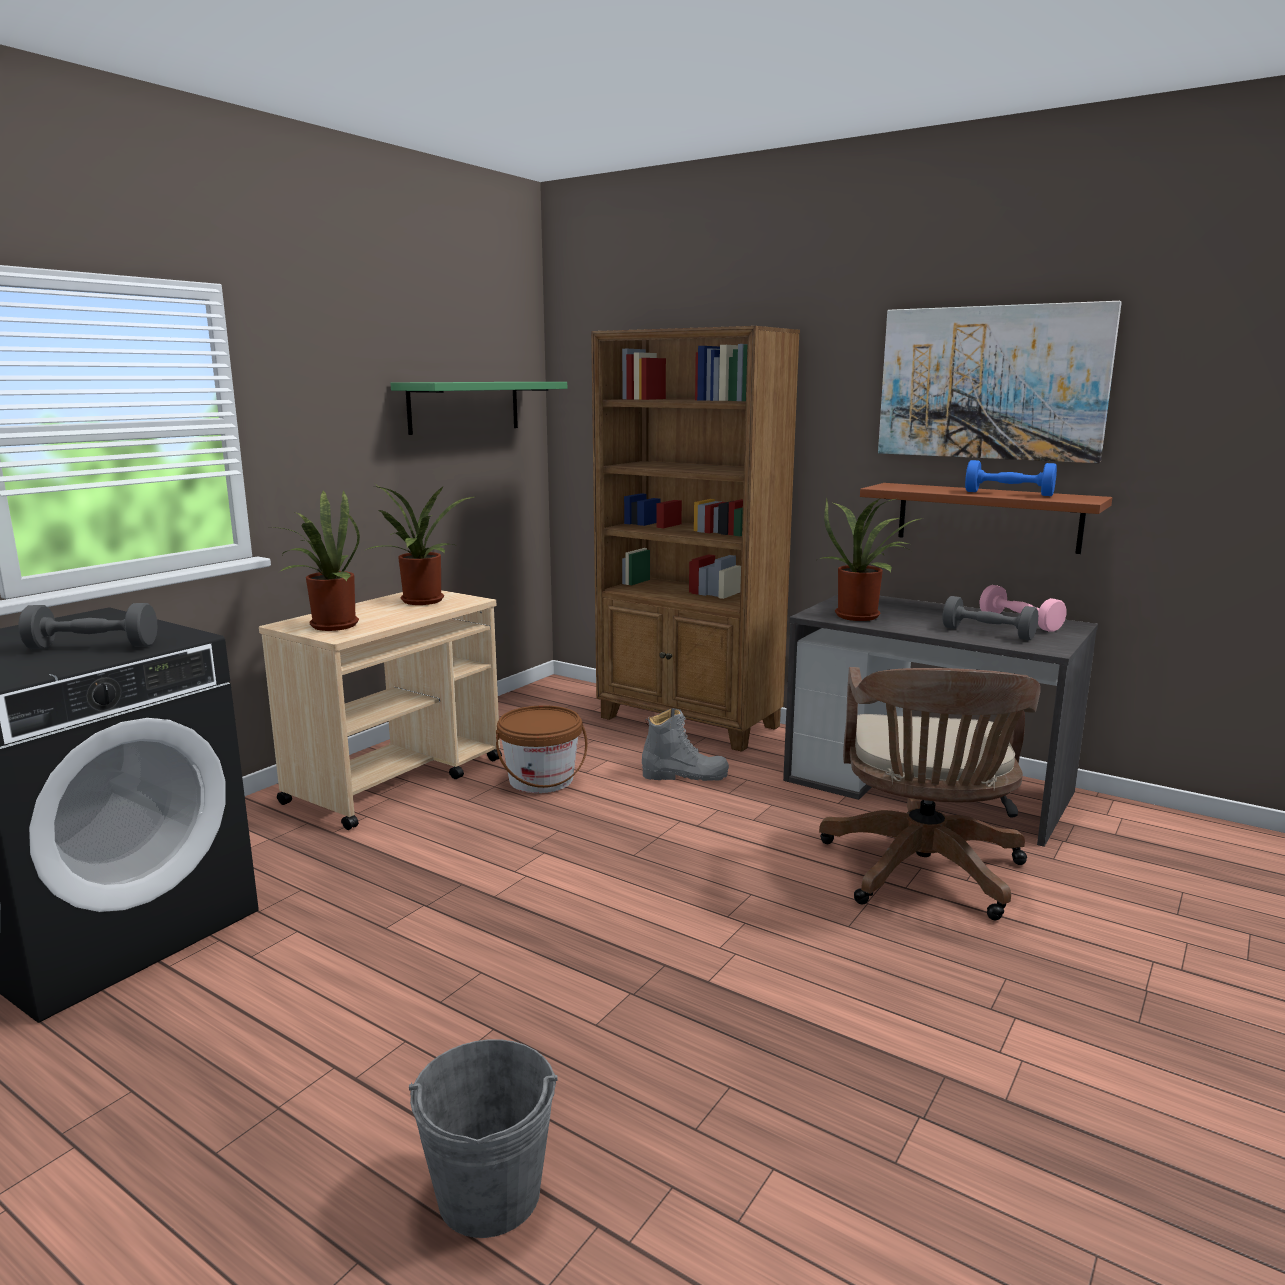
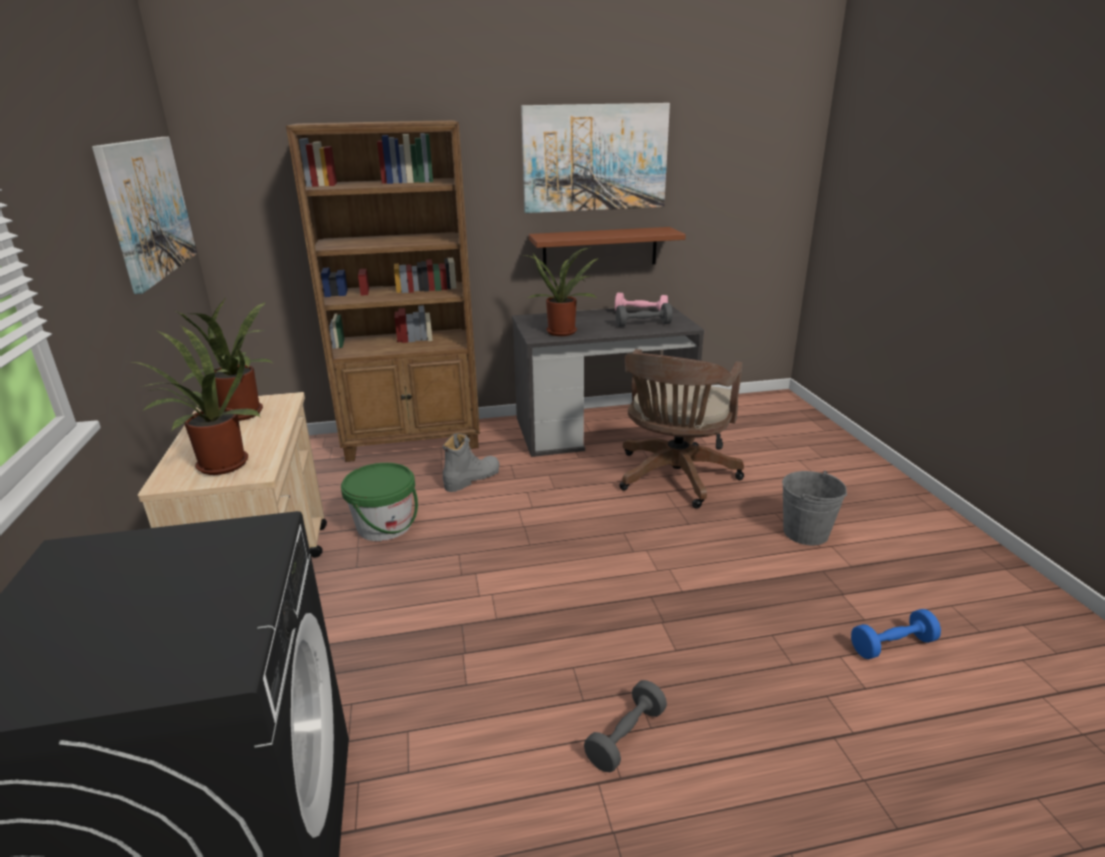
camera: 45 degrees left, 10 degrees up
(93, 647) = (201, 582): grey dumbbell -> grey dumbbell (626, 737)
(464, 406) = (148, 209): green shelf -> picture
(489, 1194) = (779, 767): grey bucket -> grey bucket (805, 533)
(541, 780) = (384, 526): brown bucket -> green bucket
(923, 874) = (674, 478): brown office chair -> brown office chair turned 60 degrees clockwise
(1008, 494) = (623, 232): blue dumbbell -> blue dumbbell (892, 645)

